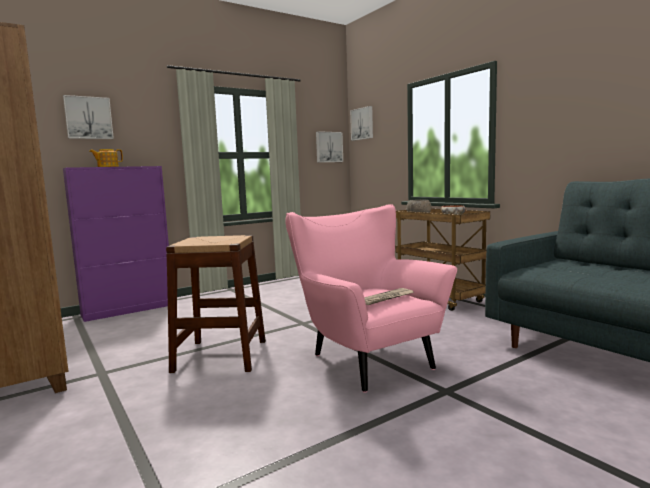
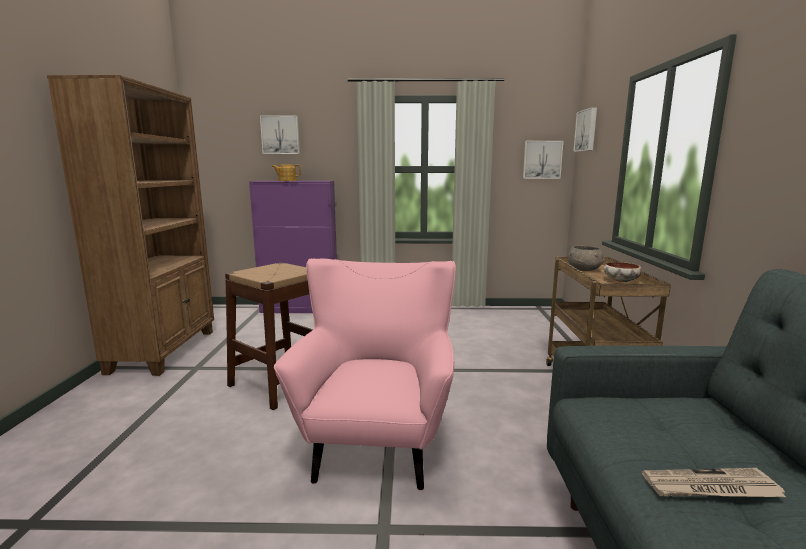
camera: 35 degrees right, 5 degrees up
(386, 298) = (365, 385): newspaper -> newspaper (710, 488)

